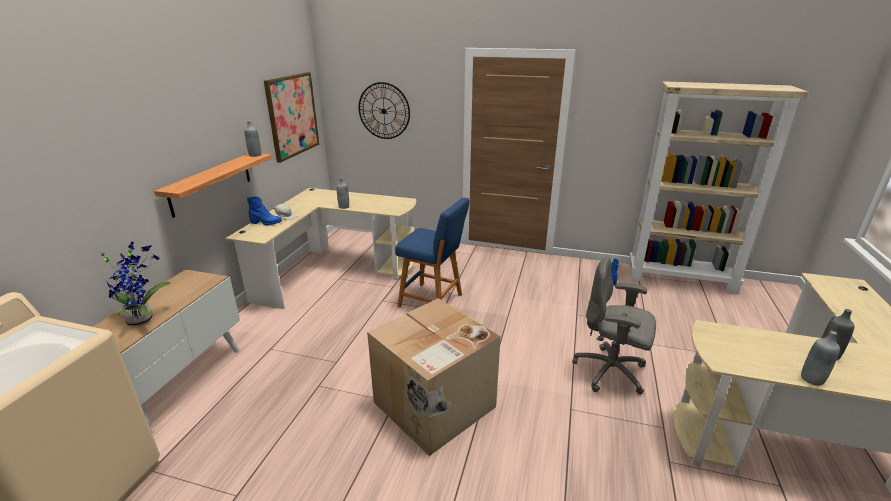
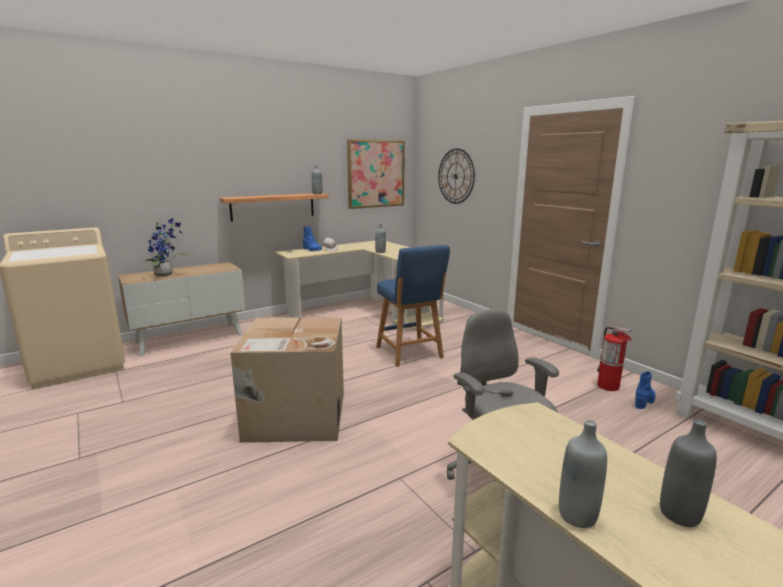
camera: 40 degrees right, 10 degrees down
(582, 275) = (608, 386): none -> fire extinguisher

